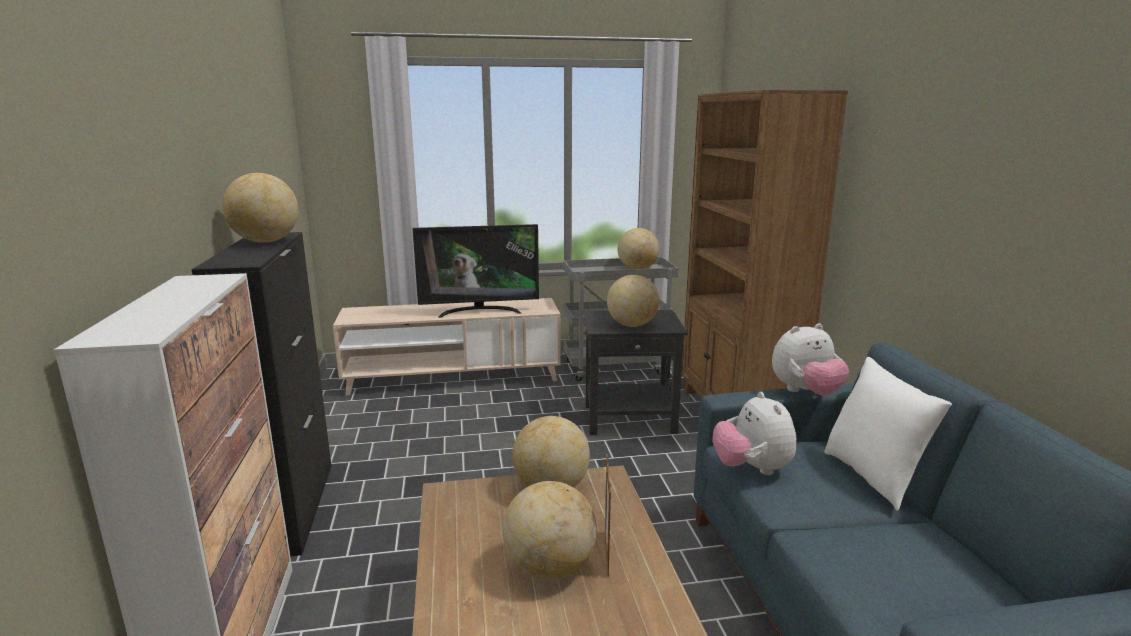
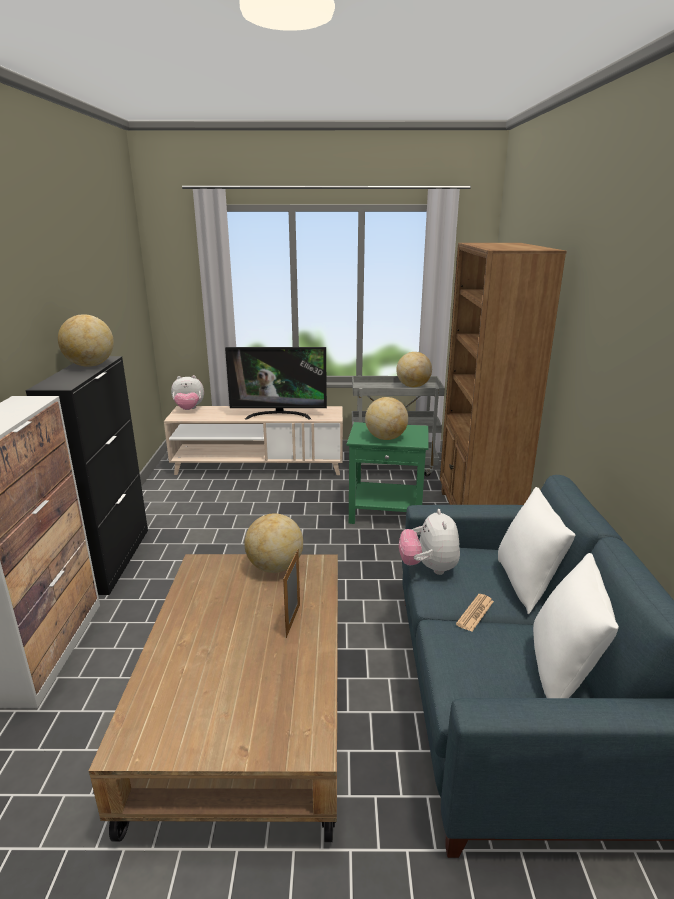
camera: 10 degrees right, 5 degrees up
(550, 568) = (248, 627): globe -> none
(630, 419) = (387, 512): black side table -> green side table
(805, 392) = (493, 510): plush toy -> plush toy (189, 409)
(836, 516) = (475, 613): none -> newspaper
(977, 575) = (562, 672): none -> white pillow

